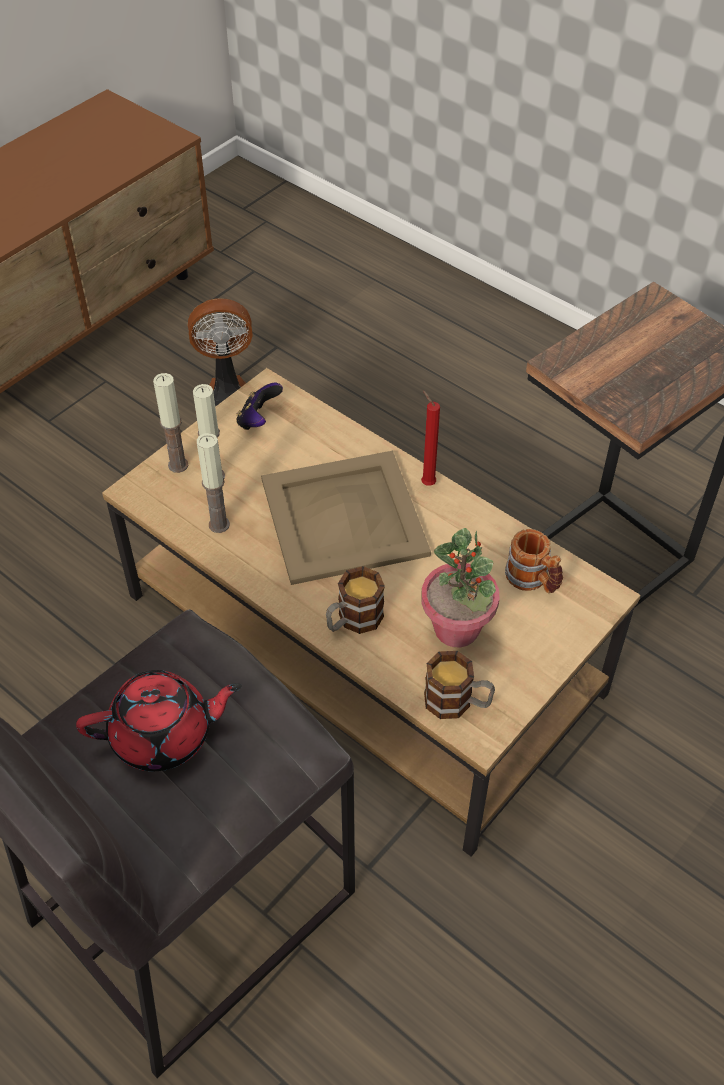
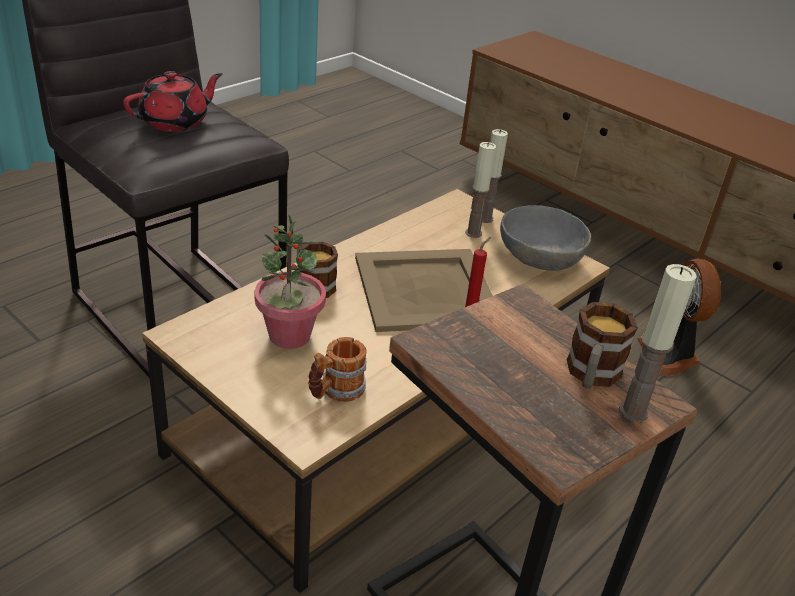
camera: 90 degrees right, 15 degrees down
(164, 735) = (176, 122): red teapot -> red teapot turned 120 degrees counterclockwise
(219, 524) = (421, 231): candle -> candle (633, 411)
(258, 420) = (540, 258): game controller -> grey bowl
(457, 702) = (213, 326): mug -> mug (591, 375)

